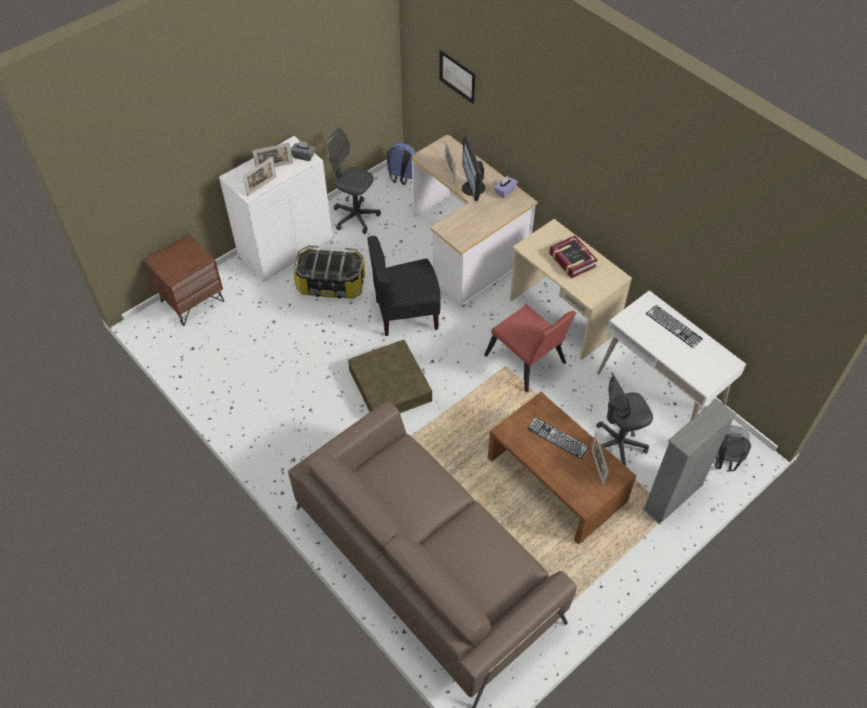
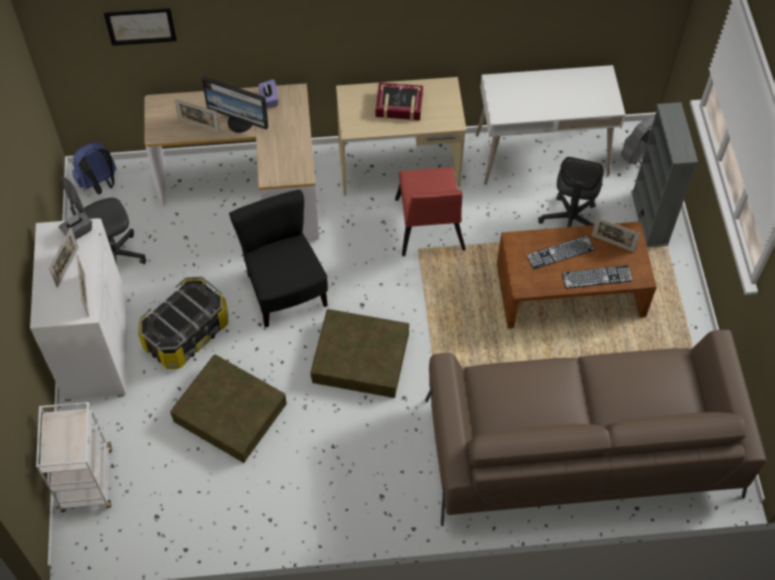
camera: 55 degrees left, 5 degrees up
(192, 301) = (87, 481): brown nightstand -> white cart
(292, 340) = (230, 412): none -> brown storage box
(406, 314) = (285, 291): black chair -> black chair turned 135 degrees clockwise
(527, 363) = (429, 229): red chair -> red chair turned 90 degrees clockwise
(674, 326) = (535, 84): keyboard -> keyboard (597, 277)

